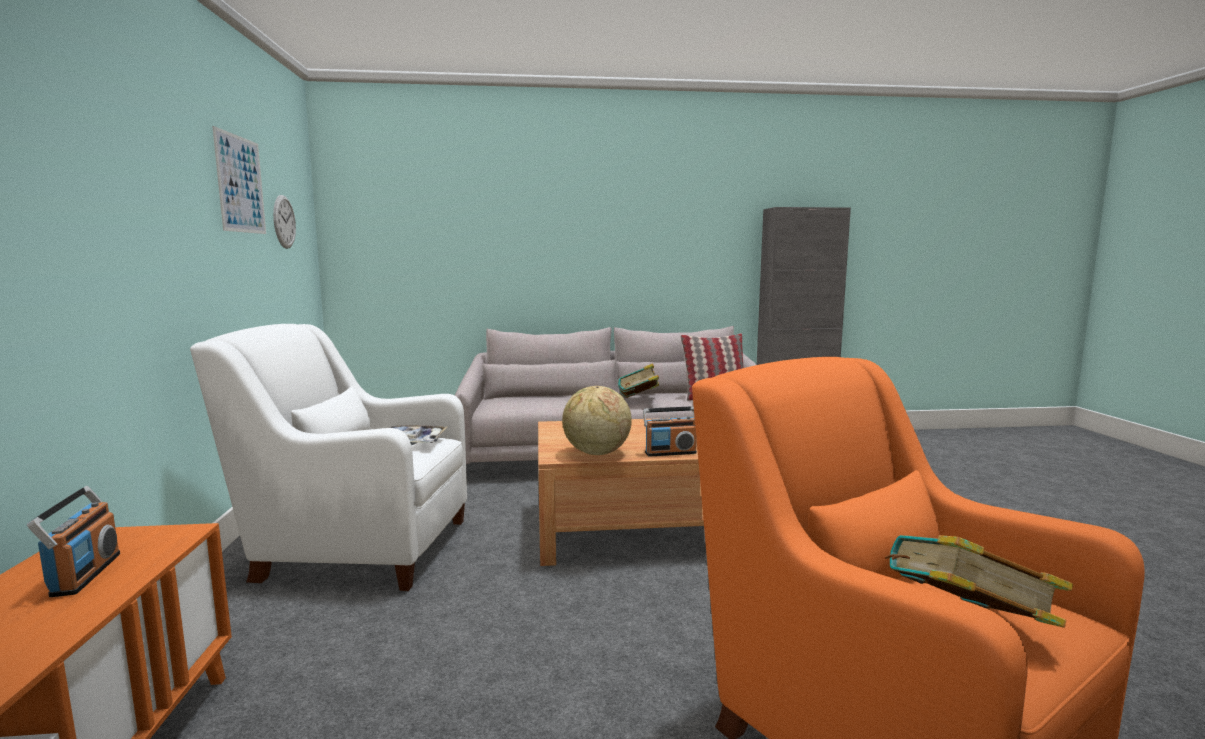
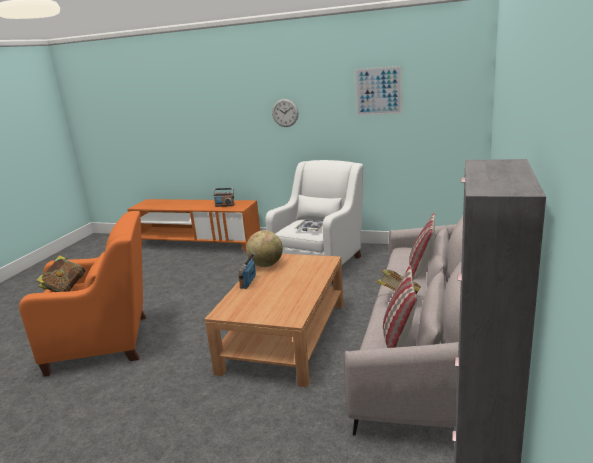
camera: 115 degrees right, 10 degrees up
(284, 222) = (430, 104): wall clock -> wall clock (285, 113)
(554, 398) = (421, 268): none -> pillow

